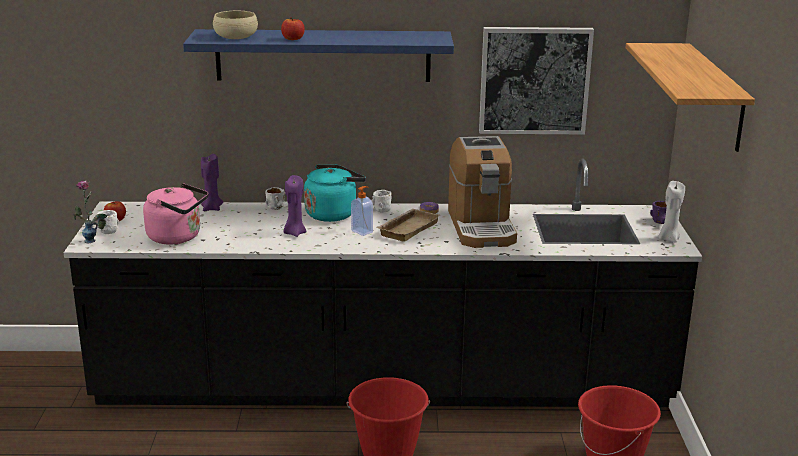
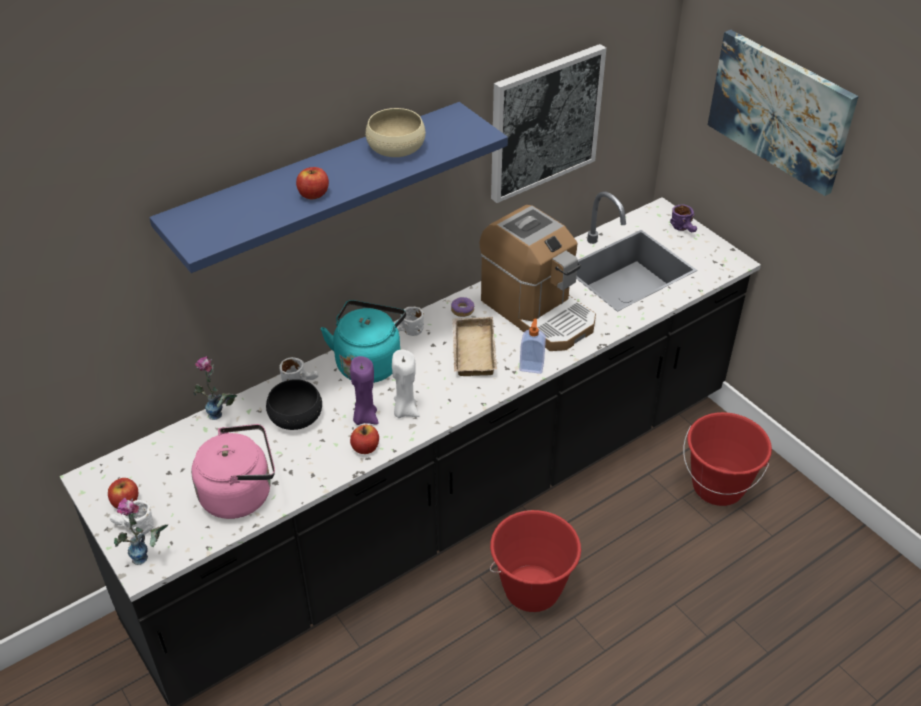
camera: 35 degrees left, 20 degrees up
(211, 208) = (221, 420): purple candle -> vase
(236, 36) = (234, 217): beige bowl -> beige bowl (396, 147)
(255, 220) = (296, 416): none -> black bowl
(275, 244) = (365, 448): none -> apple
(362, 231) = (432, 378): soap dispenser -> soap dispenser (531, 366)
(668, 239) = (712, 251): white candle -> white candle (405, 410)
(715, 96) = (780, 110): shelf -> picture

